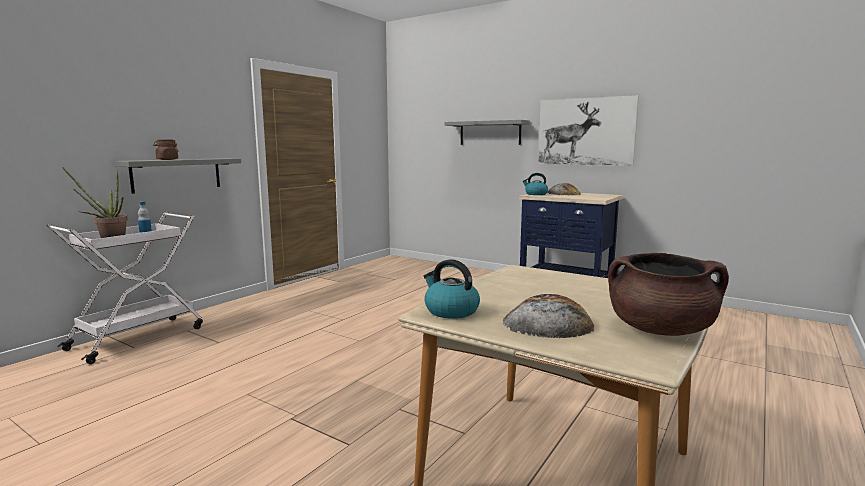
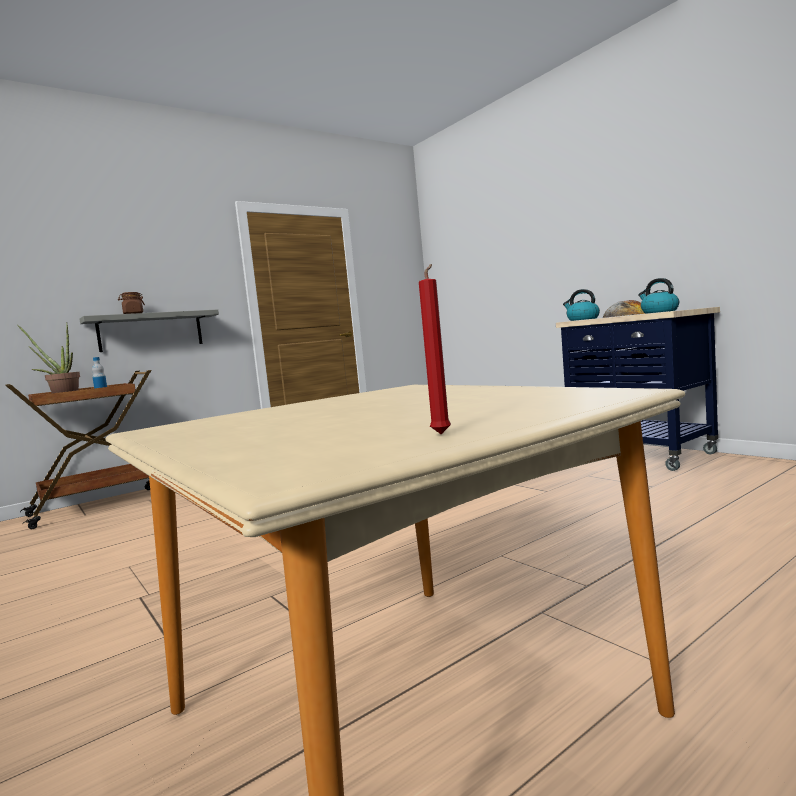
camera: 20 degrees right, 5 degrees down
(138, 338) = (98, 506): white cart -> brown cart
(450, 311) = (183, 427): kettle -> kettle (659, 312)
(490, 133) = (533, 252): grey shelf -> none
(548, 323) = (275, 432): bread -> none
(585, 131) = (656, 224): picture -> none
(660, 330) = (442, 433): brown cooking pot -> red candle

